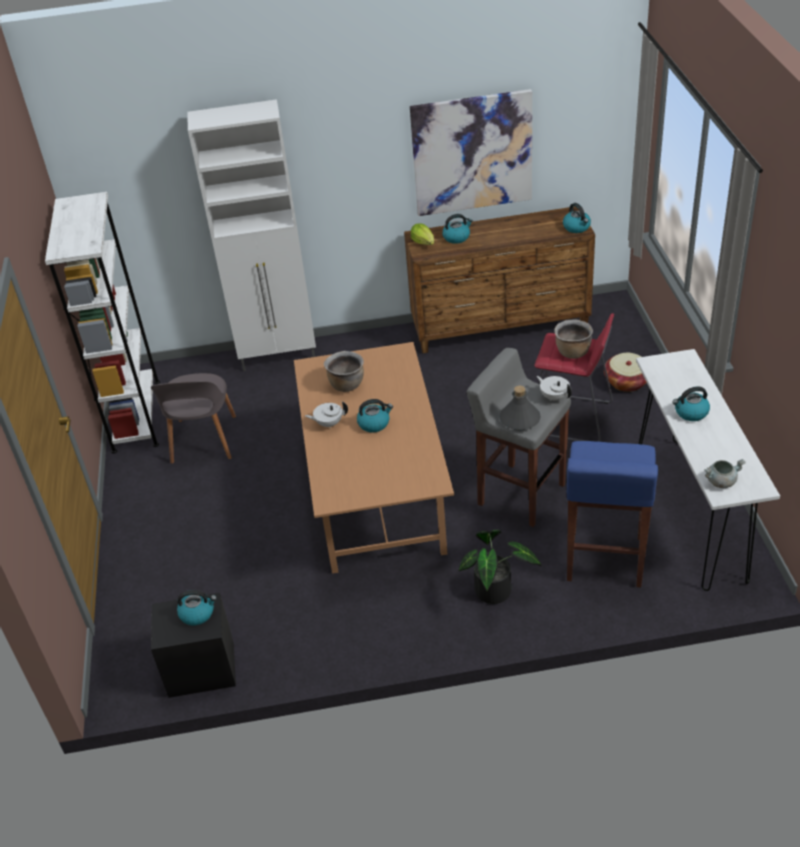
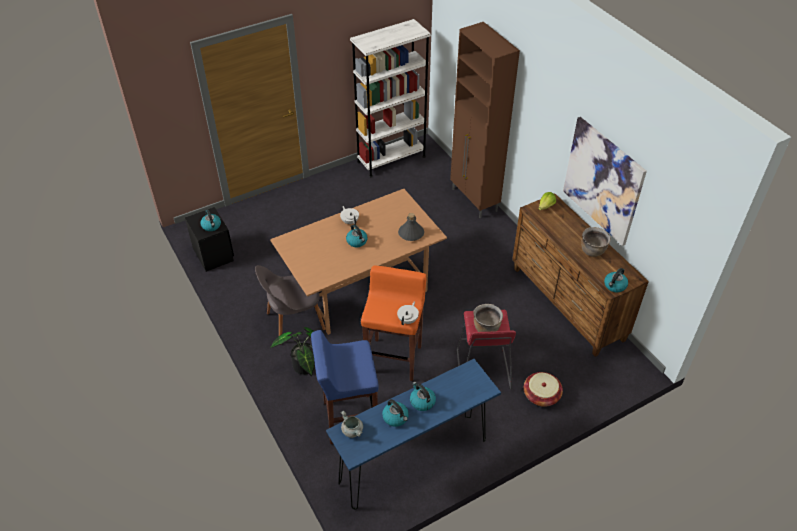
camera: 65 degrees right, 5 degrees up
(203, 441) = (382, 194): grey chair -> grey chair (293, 322)
(279, 356) = (474, 200): white cabinet -> brown cabinet
(346, 384) = (389, 218): brown cooking pot -> brown cooking pot (592, 251)
(457, 237) = (562, 222): kettle -> kettle (396, 417)
(519, 419) = (377, 307): grey bottle -> grey bottle (411, 233)
(520, 494) = (394, 358): grey stool -> orange stool
(690, 511) = (413, 461): white console table -> blue console table

